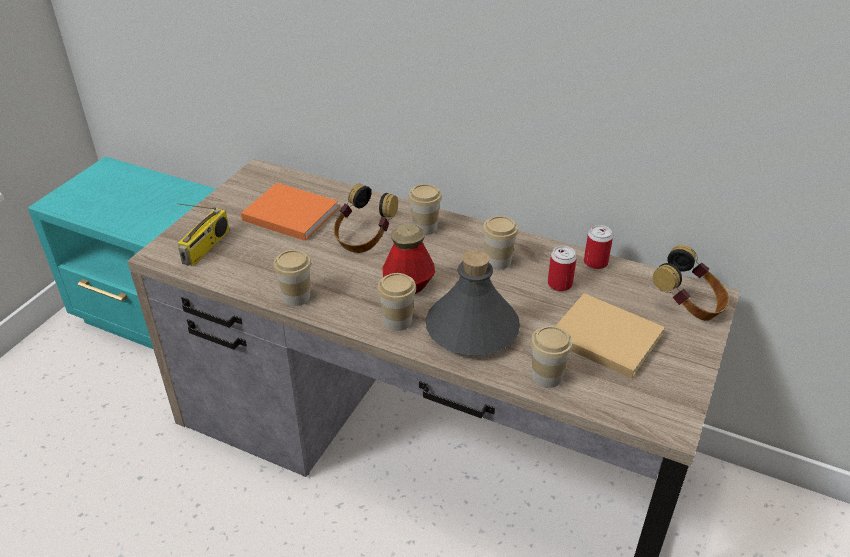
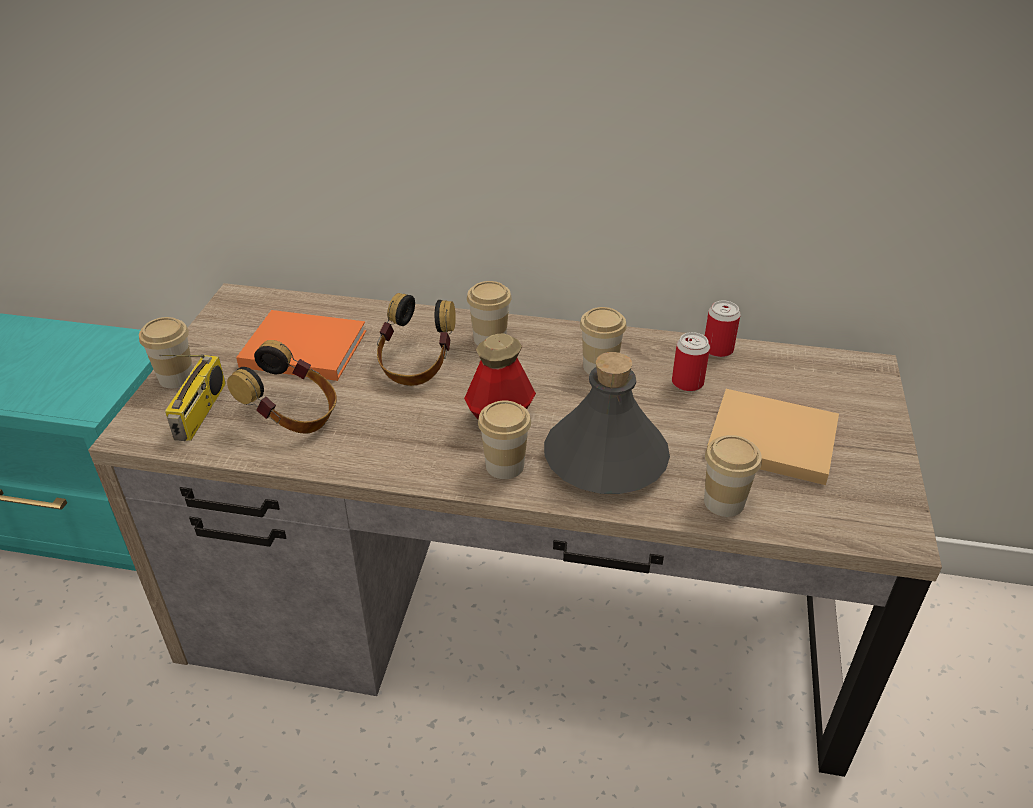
camera: 15 degrees left, 0 degrees up
(296, 297) = (355, 458): cup -> cup (176, 377)
(688, 305) = (847, 383): headphones -> headphones (293, 416)

